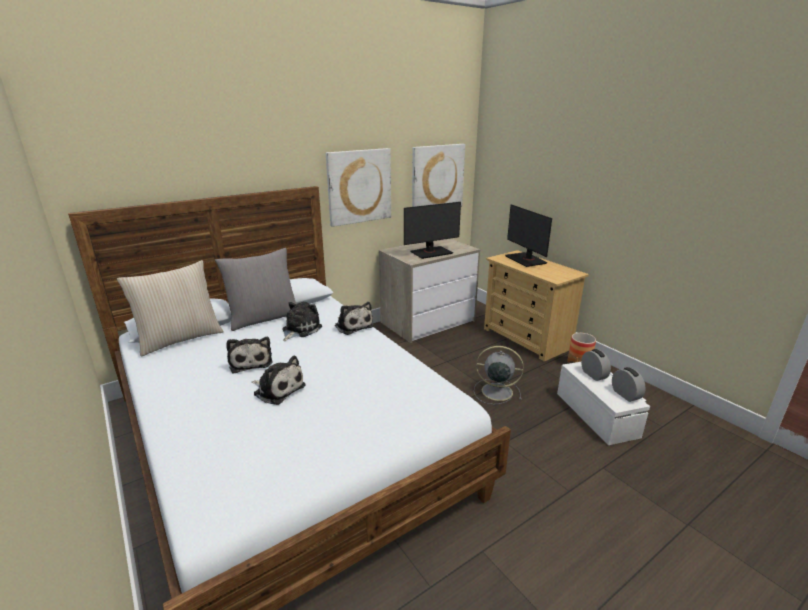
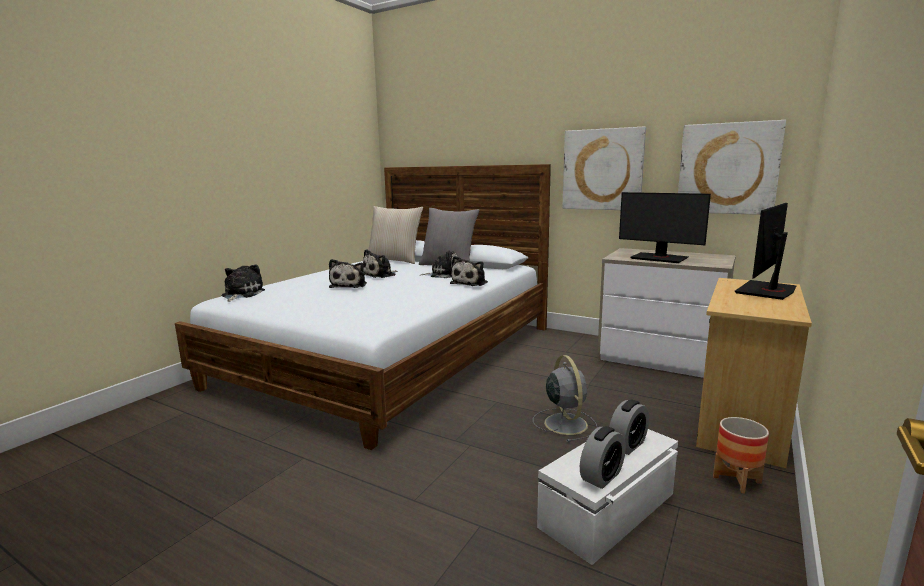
camera: 65 degrees right, 10 degrees down
(210, 488) = (241, 294): none -> plush toy

